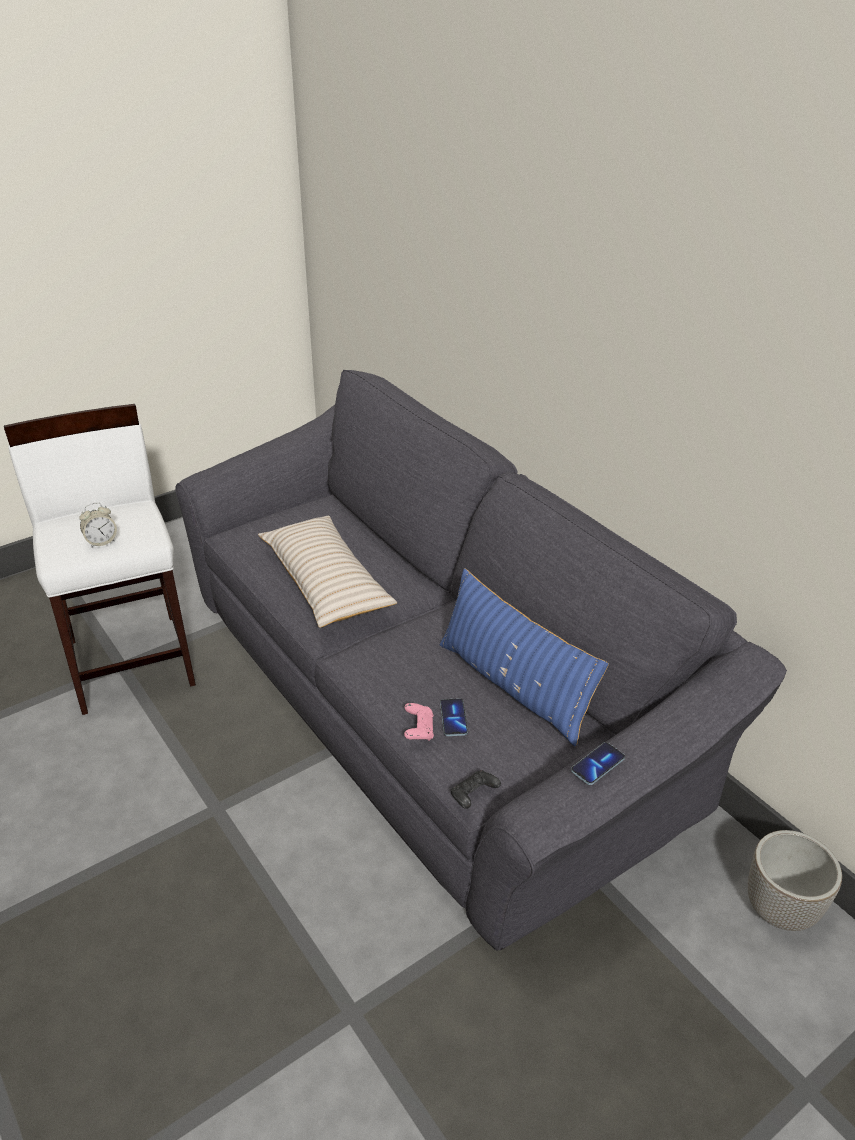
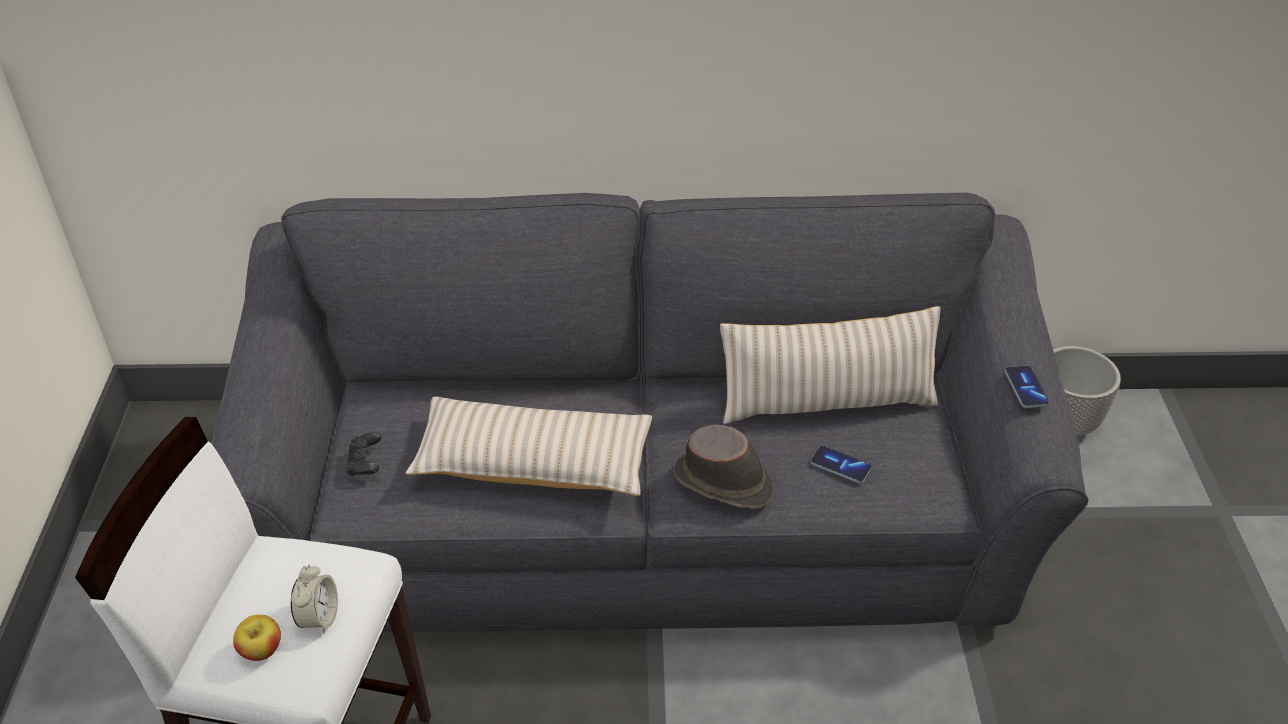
camera: 55 degrees left, 5 degrees up
(68, 534) = (261, 650): none -> apple
(382, 668) = (724, 483): none -> brown hat
(418, 730) = (836, 499): pink game controller -> none
(473, 796) = (950, 504): black game controller -> black game controller (365, 463)
(513, 686) = (826, 402): blue pillow -> beige pillow

